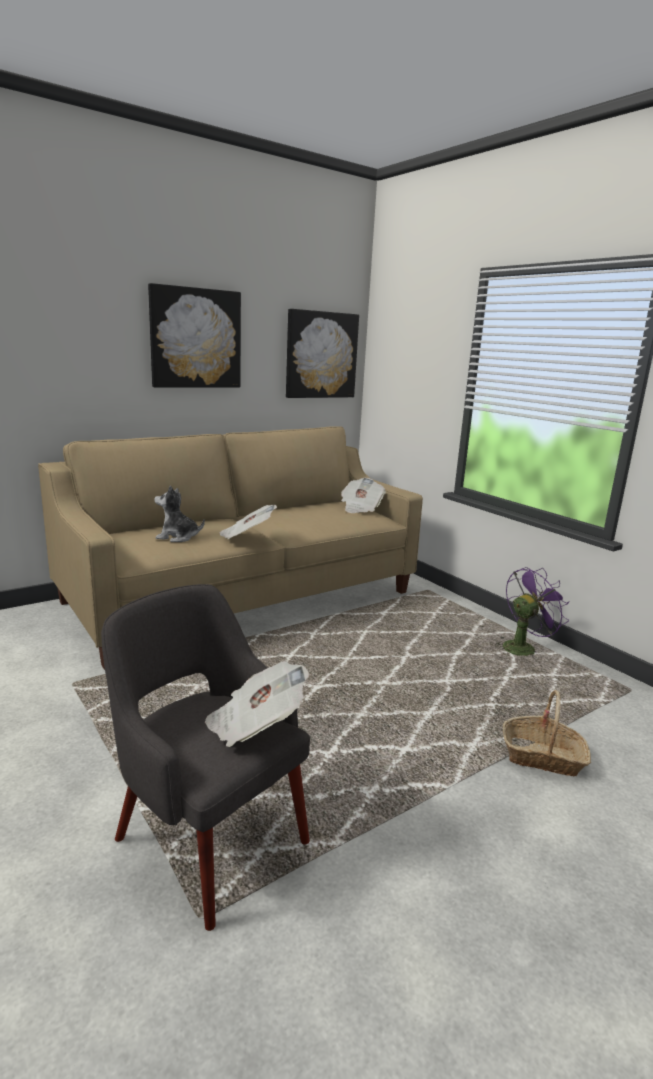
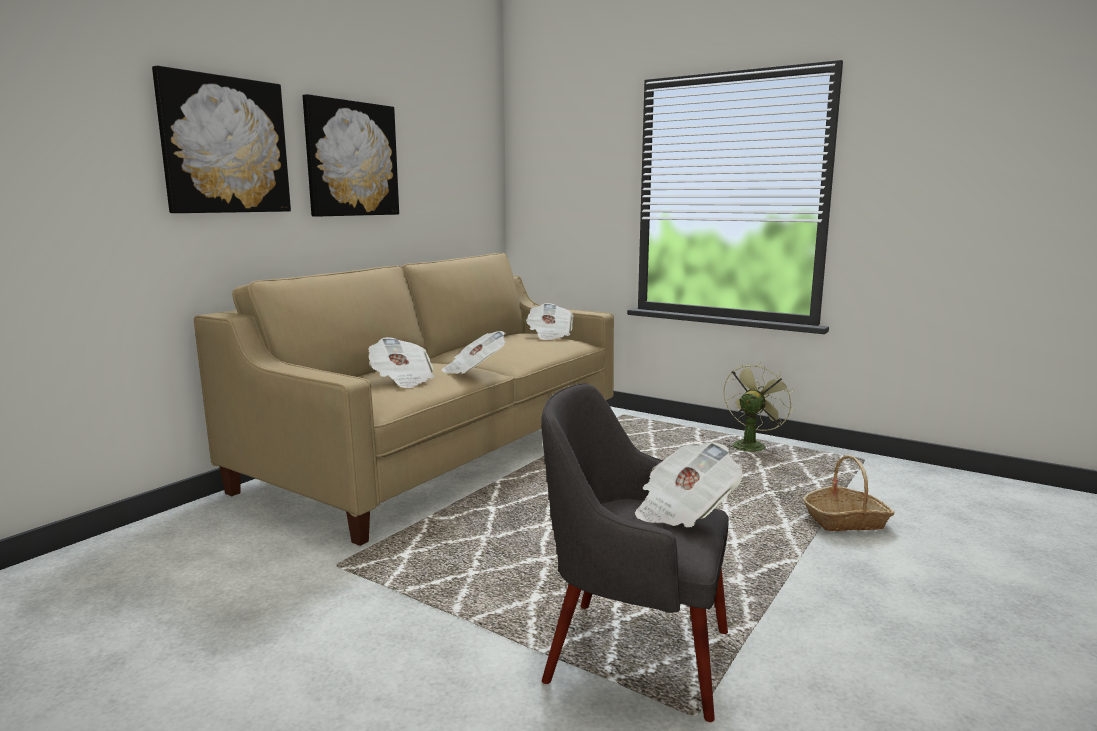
camera: 20 degrees left, 5 degrees down
(177, 537) = (402, 380): plush toy -> newspaper
(321, 355) = (468, 177): picture -> picture (225, 145)
(522, 647) = (750, 445): purple fan -> green fan

